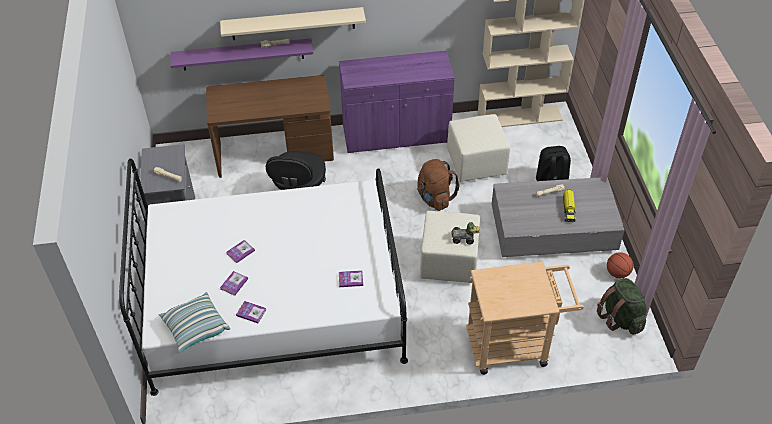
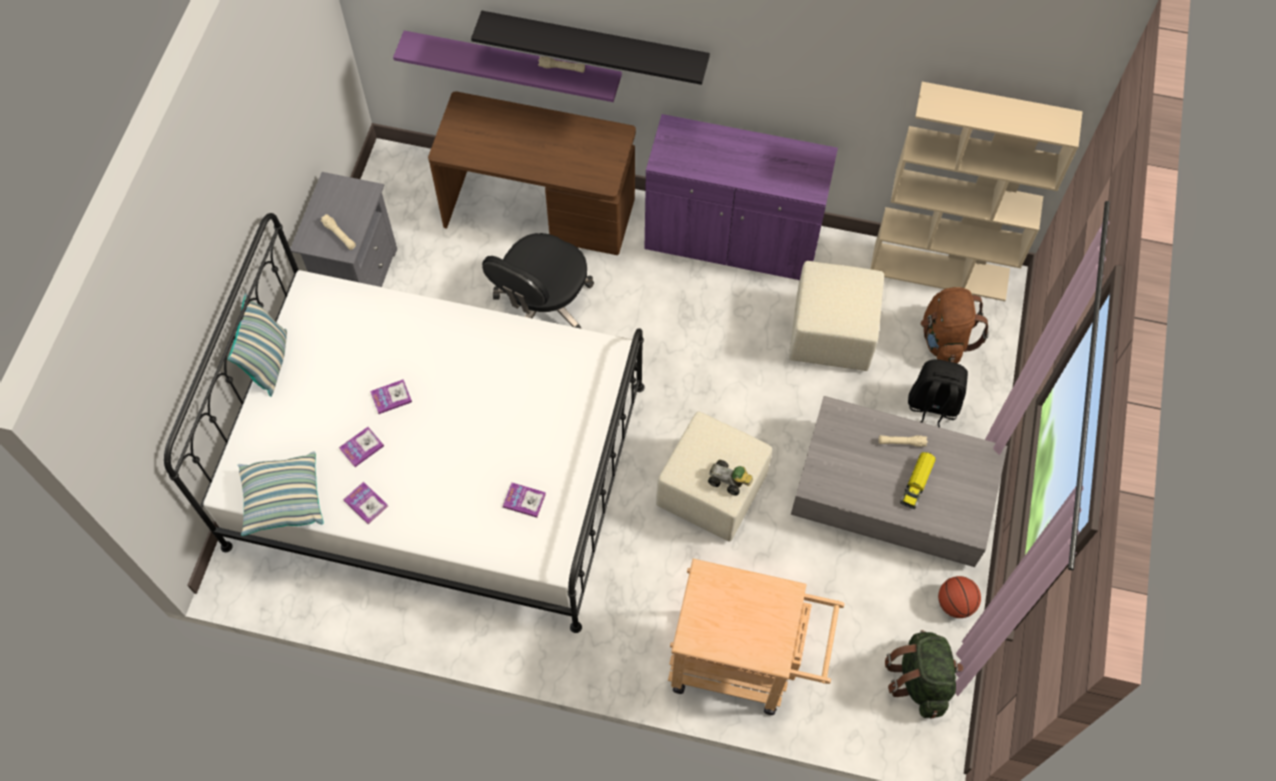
camera: 20 degrees right, 15 degrees up
(152, 257) = (269, 362): none -> pillow
(293, 23) = (595, 45): beige shelf -> black shelf
(434, 198) = (739, 374): brown backpack -> brown backpack (944, 339)

